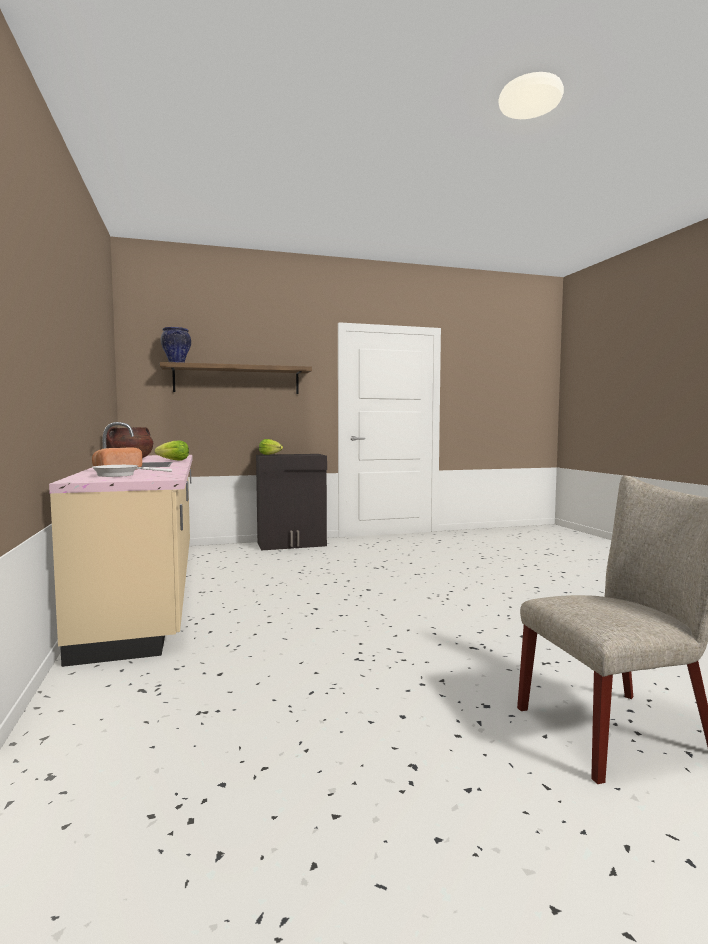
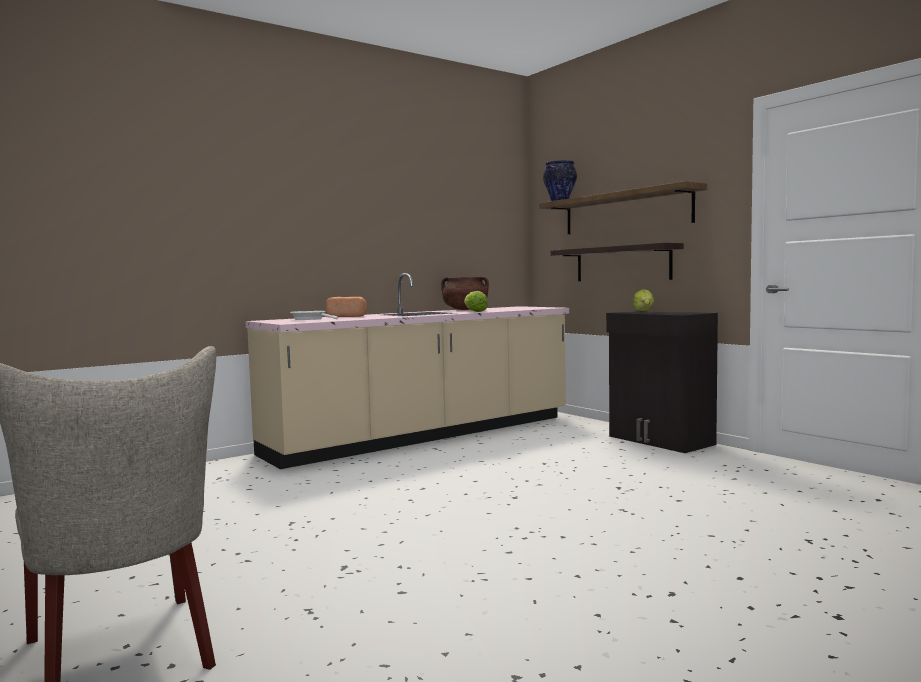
camera: 70 degrees right, 0 degrees up
(234, 419) = (622, 263): none -> shelf

